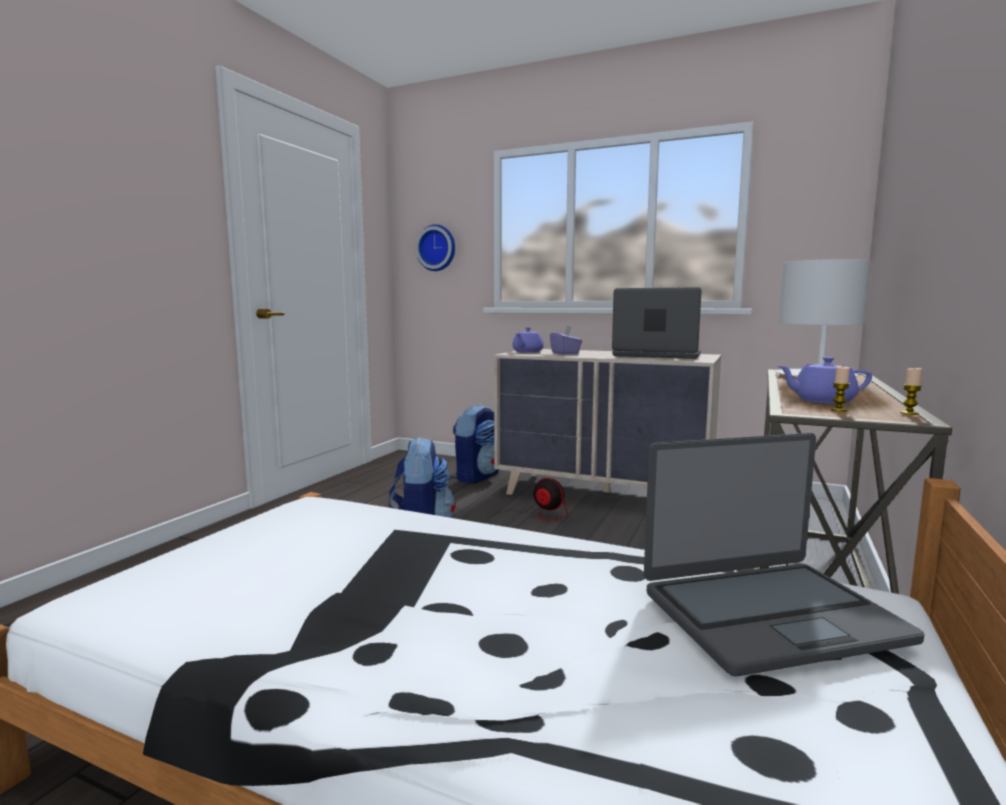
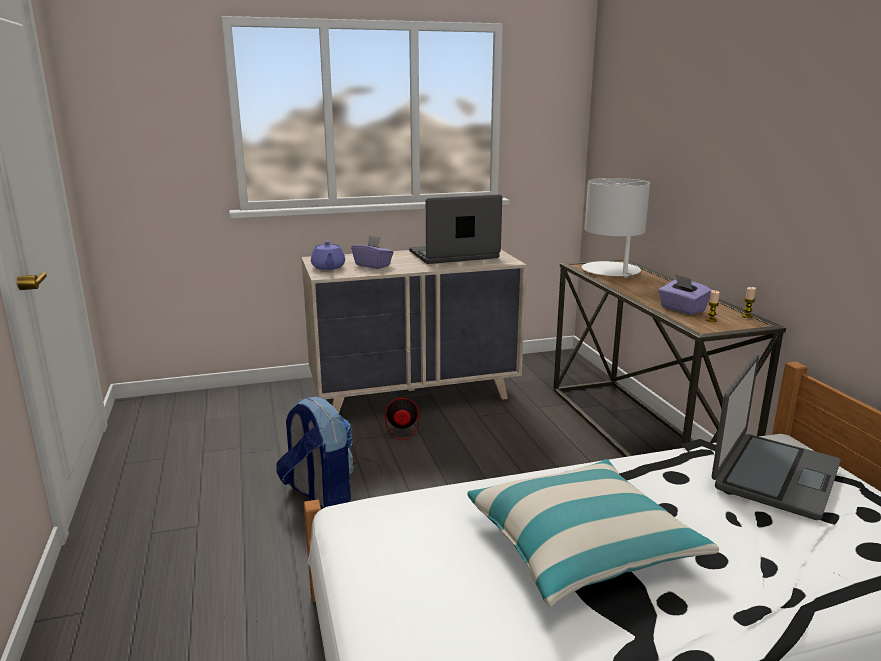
camera: 40 degrees left, 10 degrees up
(404, 579) = (581, 546): none -> pillow
(437, 248) = (147, 137): wall clock -> none
(477, 476) = (270, 409): backpack -> none
(822, 401) = (682, 309): purple teapot -> purple tissue box

